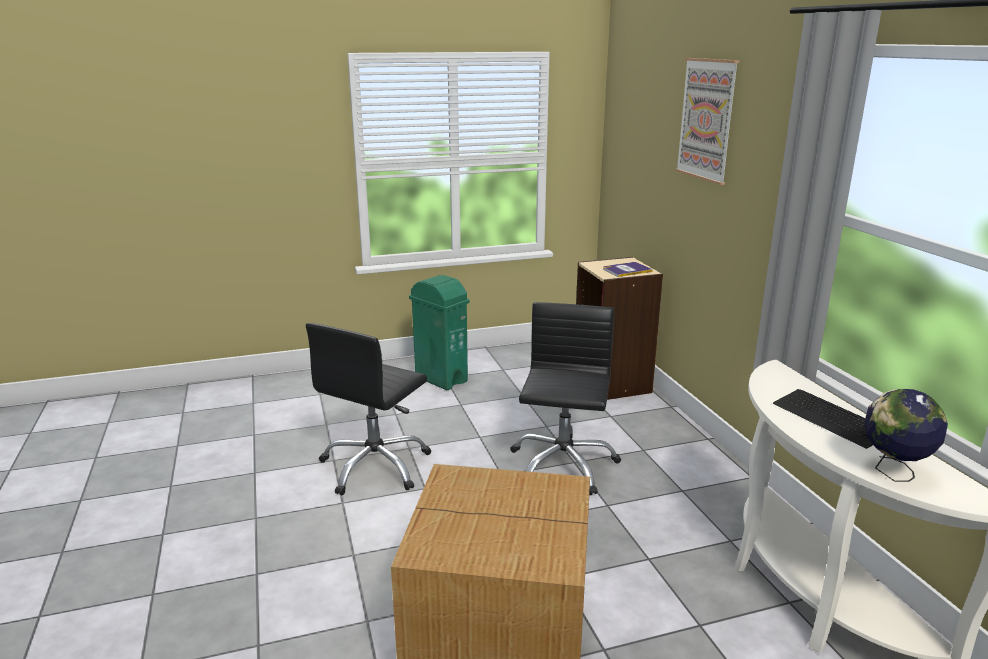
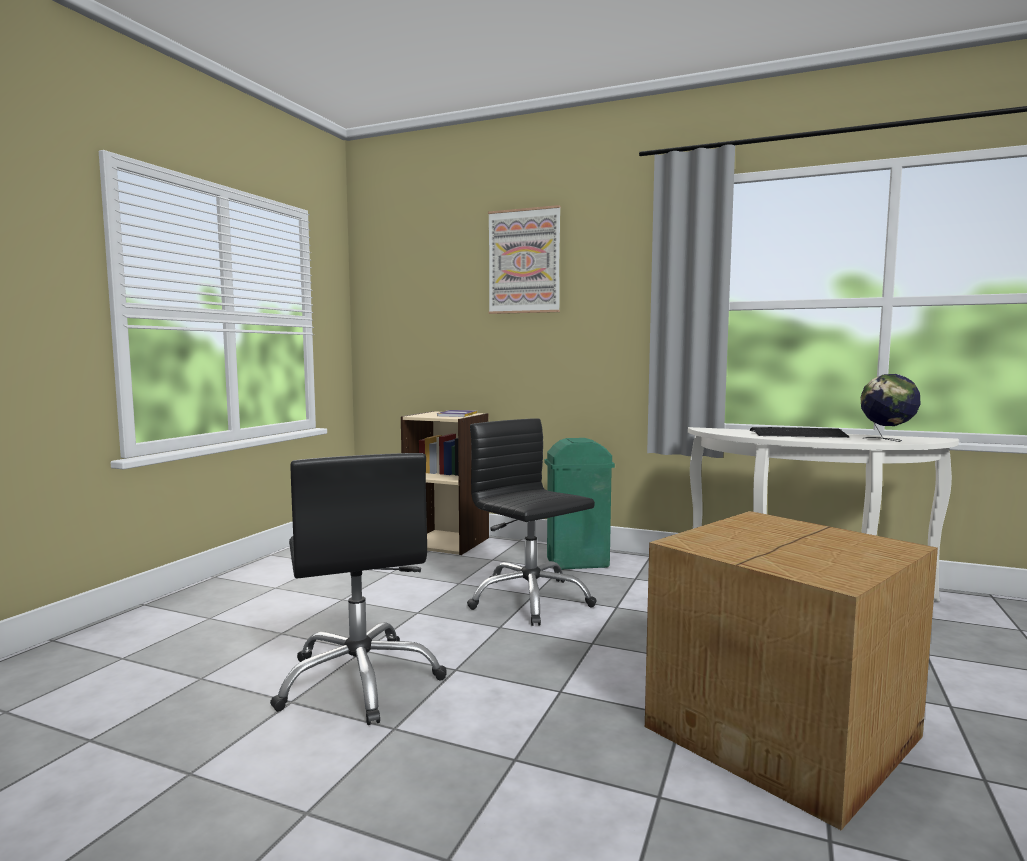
camera: 50 degrees left, 15 degrees down
(441, 379) = (273, 590): green trash can -> green trash can (576, 563)

